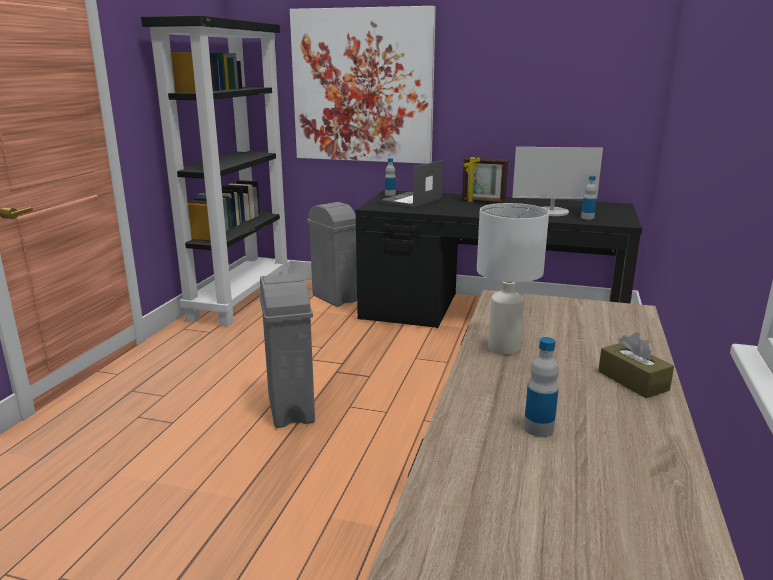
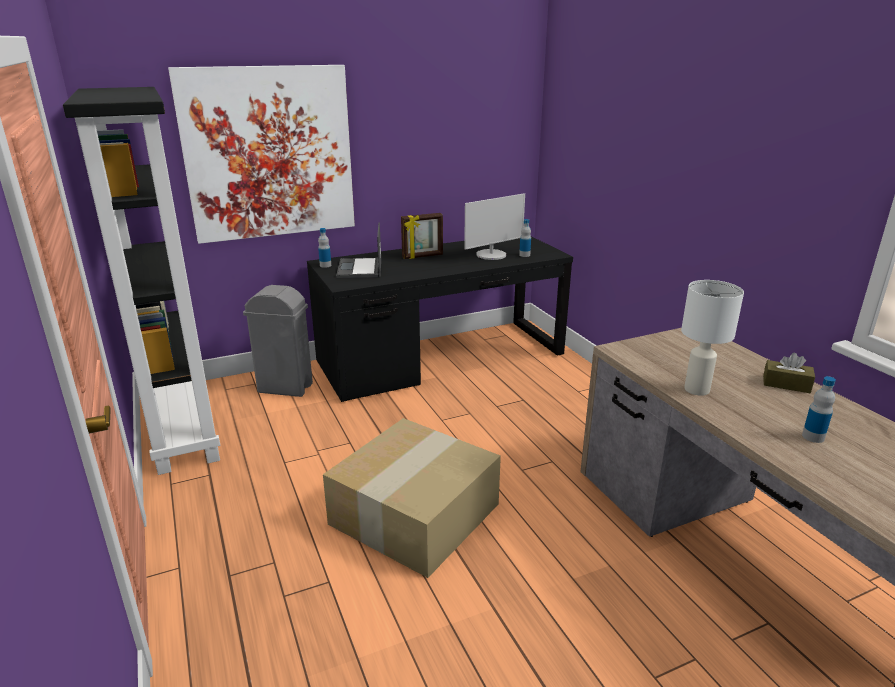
camera: 40 degrees left, 5 degrees up
(291, 409) = (414, 512): grey trash can -> cardboard box

